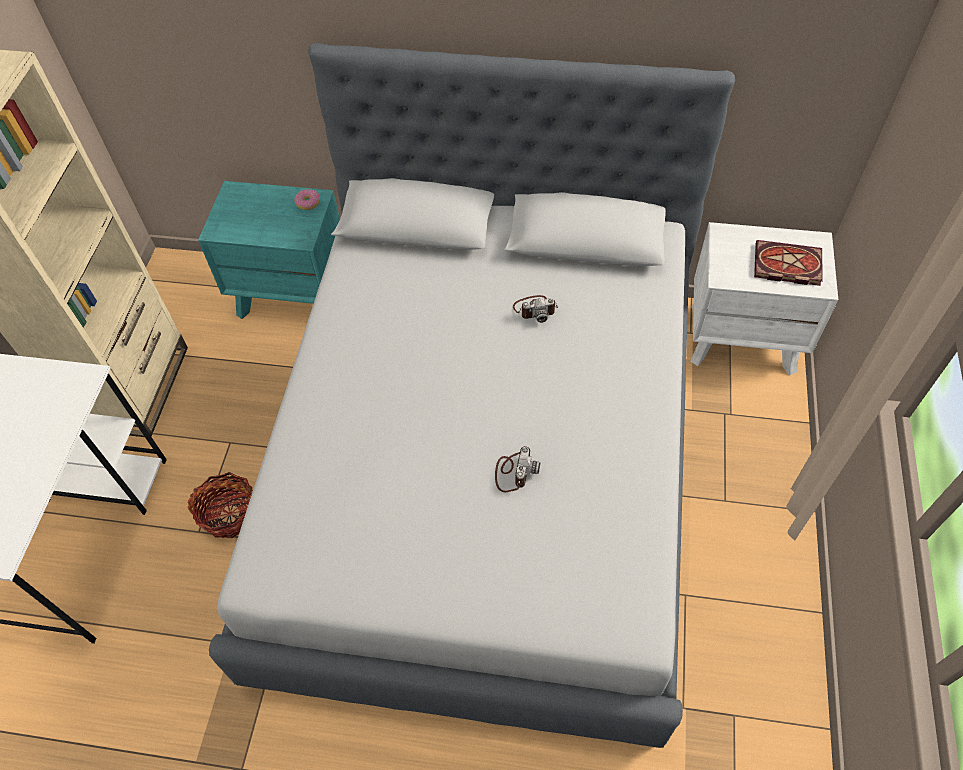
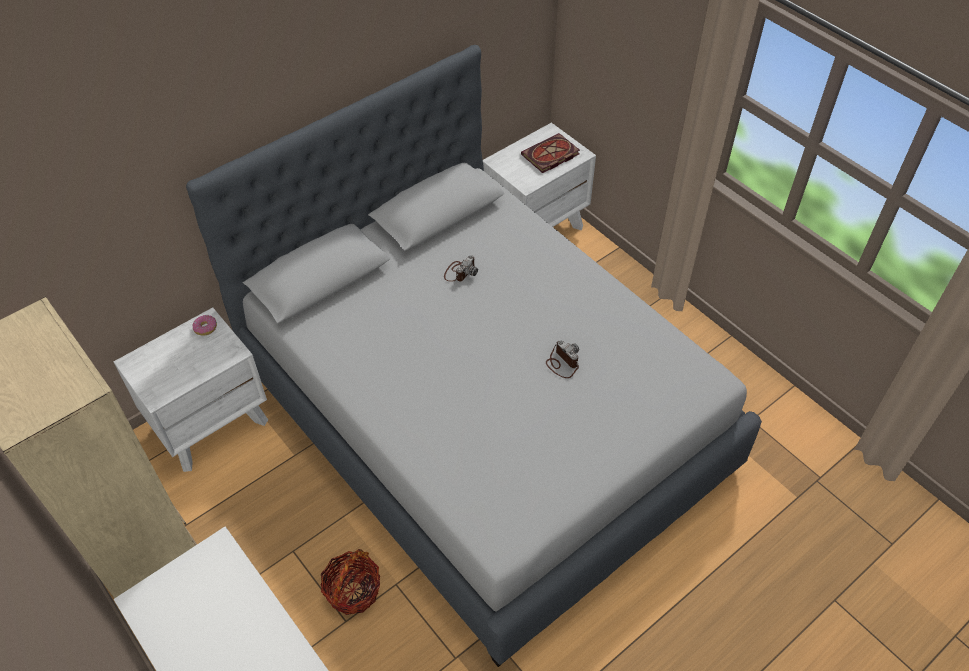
camera: 50 degrees left, 5 degrees down
(293, 293) = (211, 423): turquoise nightstand -> white nightstand

